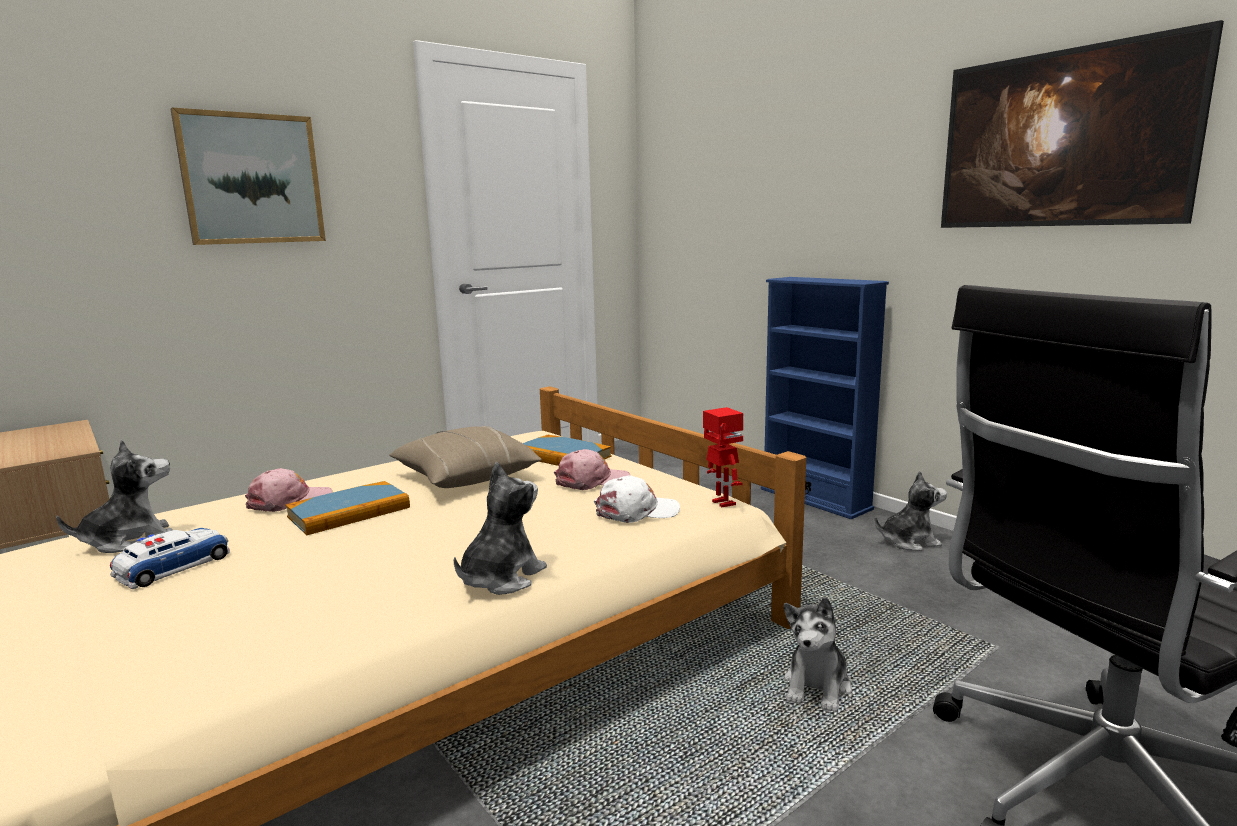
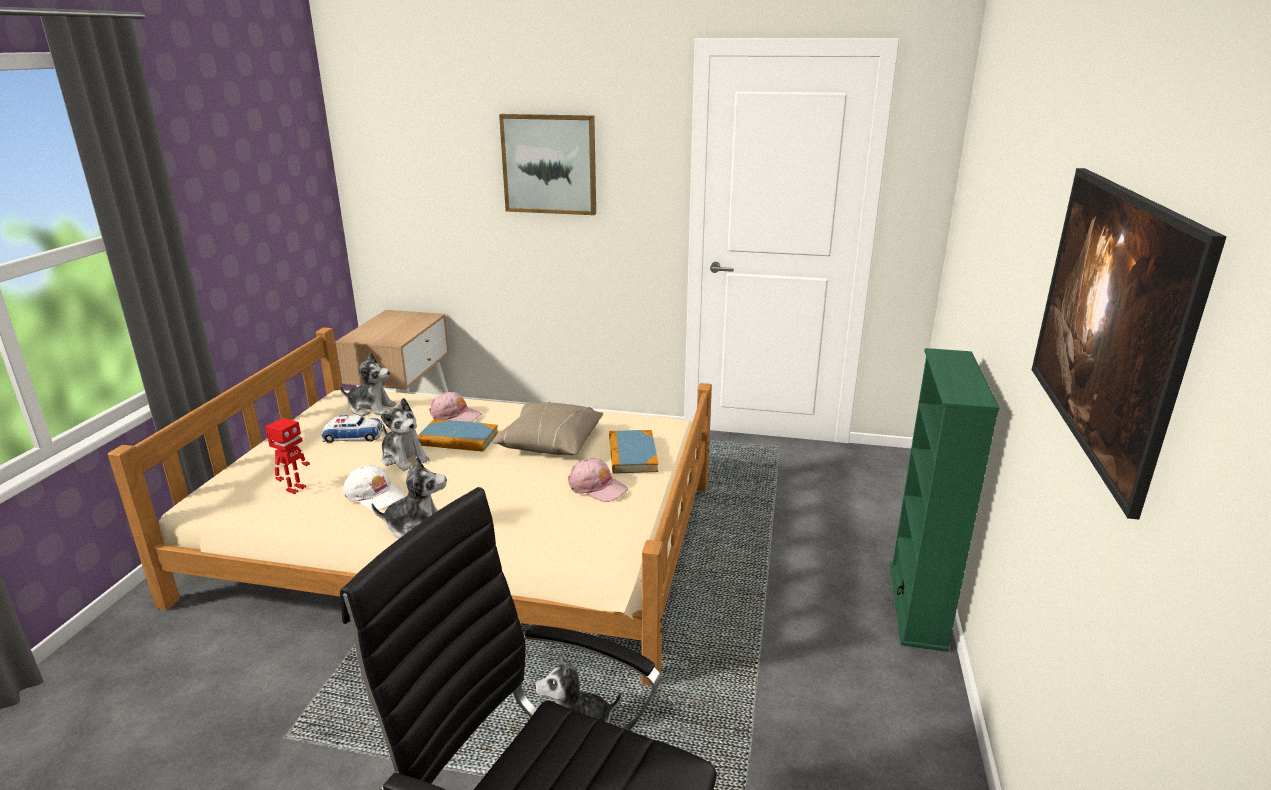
camera: 50 degrees right, 10 degrees up
(636, 512) = (561, 528): white cap -> white cap (374, 495)
(722, 503) = (618, 555): toy robot -> toy robot (295, 489)
(815, 499) = (917, 605): blue bookcase -> green bookcase
(909, 541) = (901, 701): plush toy -> plush toy (404, 458)

